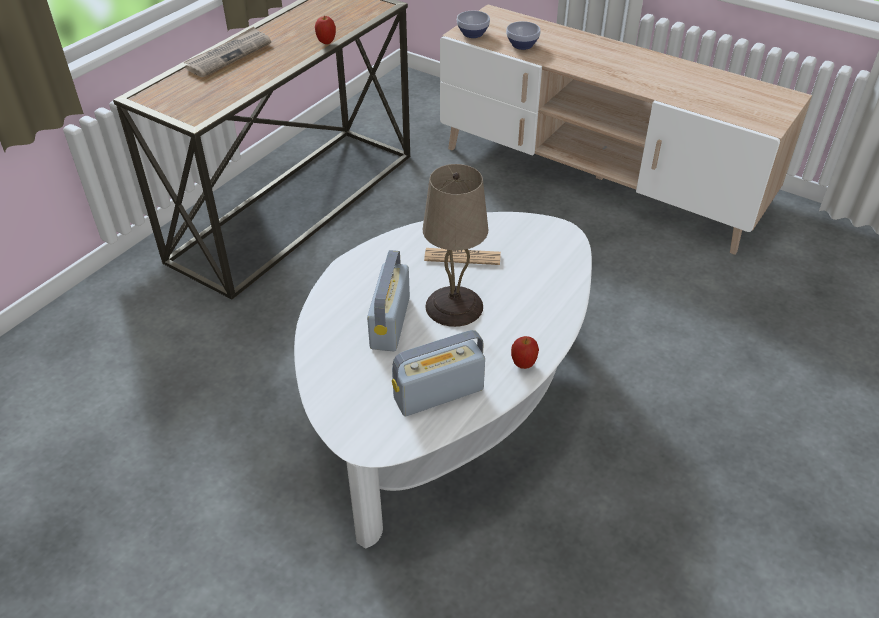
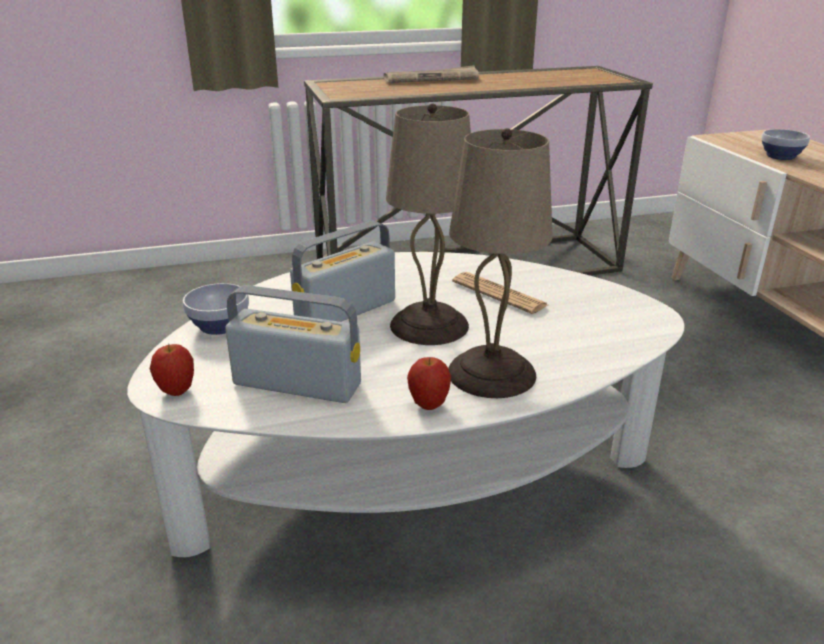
camera: 40 degrees right, 15 degrees down
(326, 42) = (529, 86): apple -> apple (177, 391)
(473, 33) = (730, 140): bowl -> bowl (221, 326)
(530, 323) = (493, 374): none -> beige table lamp

